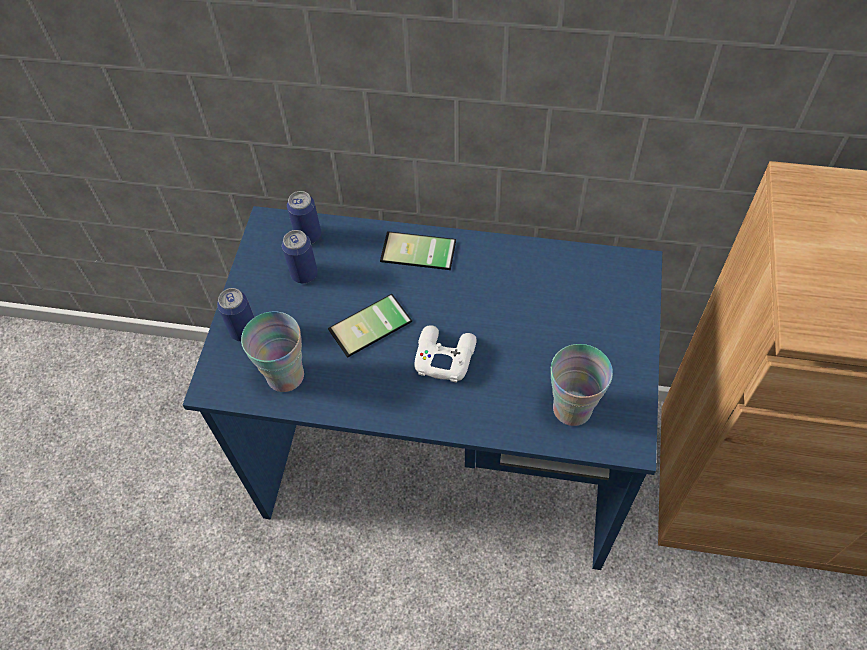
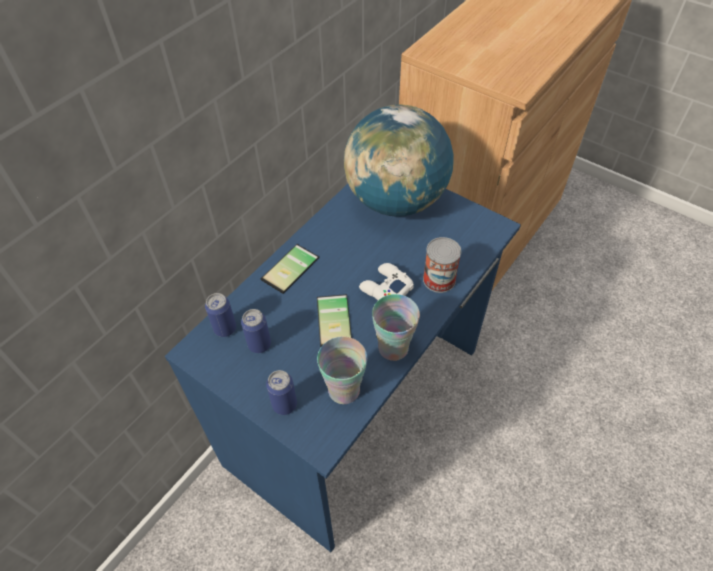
camera: 65 degrees left, 5 degrees down
(492, 407) = (439, 279): none -> can
(572, 408) = (461, 242): cup -> cup (393, 348)
(594, 306) = (396, 201): none -> globe

